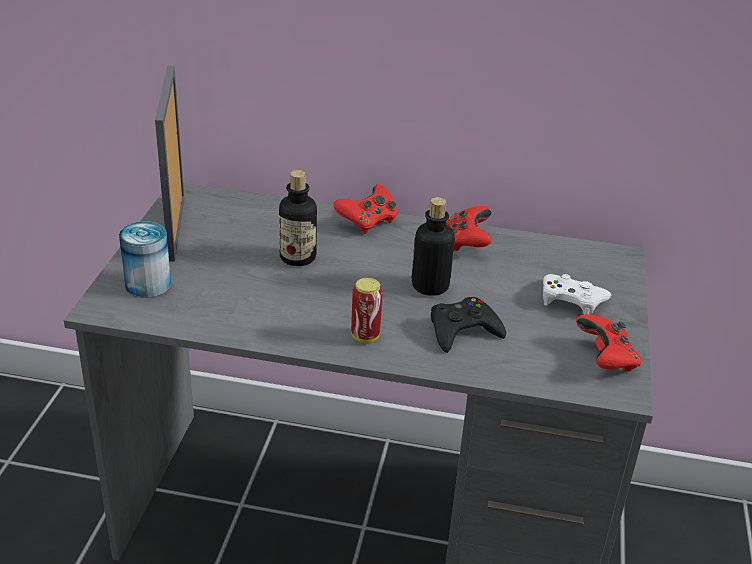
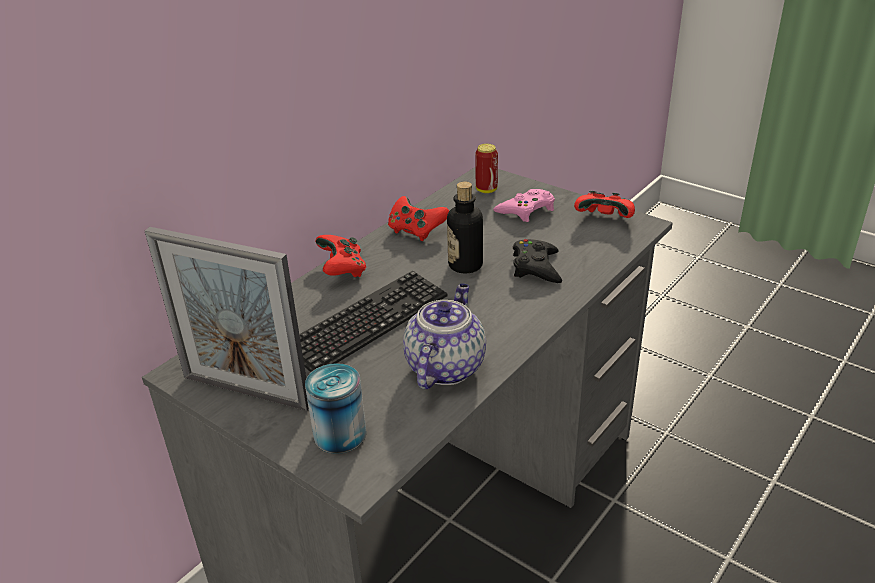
camera: 60 degrees left, 0 degrees up
(262, 313) = (445, 366): none -> teapot
(298, 257) = (368, 323): bottle -> keyboard
(365, 336) = (515, 316): can -> can (486, 190)
(571, 300) = (526, 210): white game controller -> pink game controller

